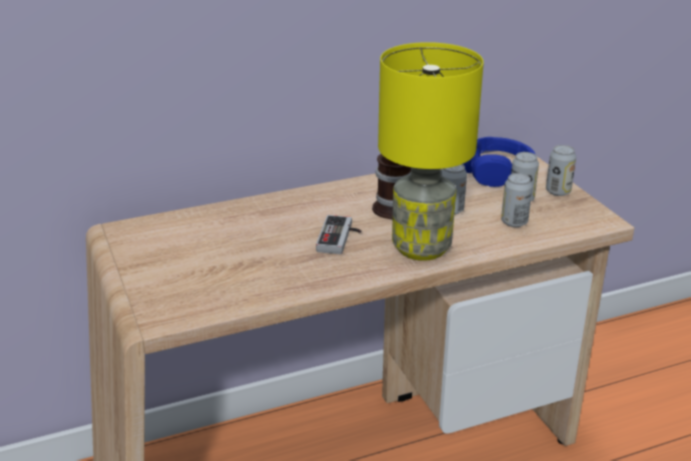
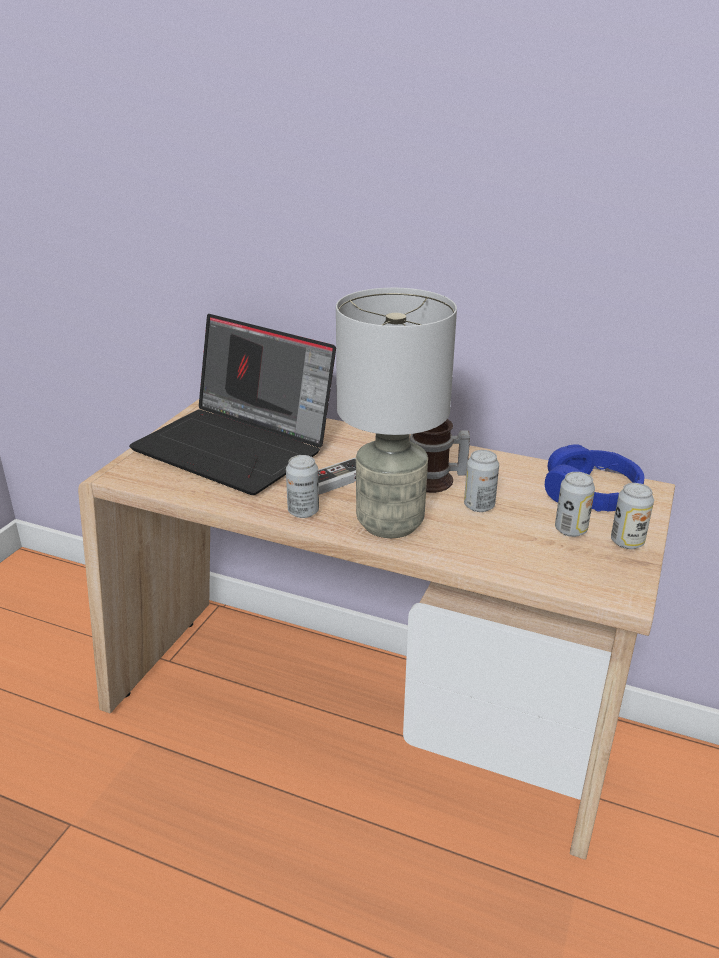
camera: 45 degrees right, 0 degrees up
(213, 251) = (238, 447): none -> laptop
(420, 247) = (390, 522): yellow table lamp -> grey table lamp
(514, 222) = (520, 546): can -> can (303, 511)

